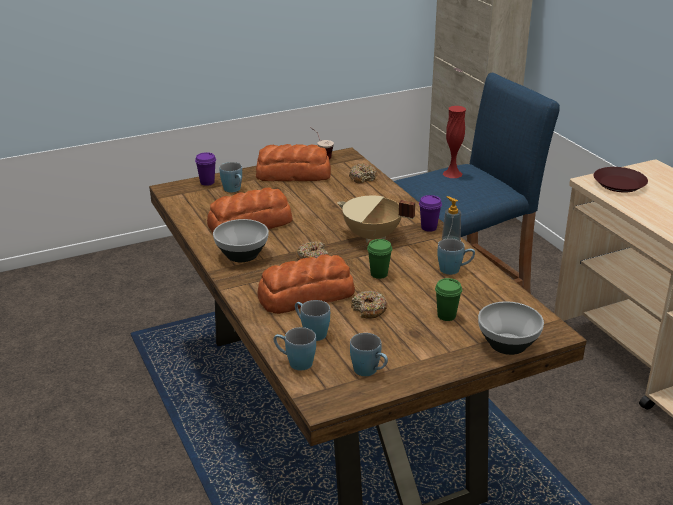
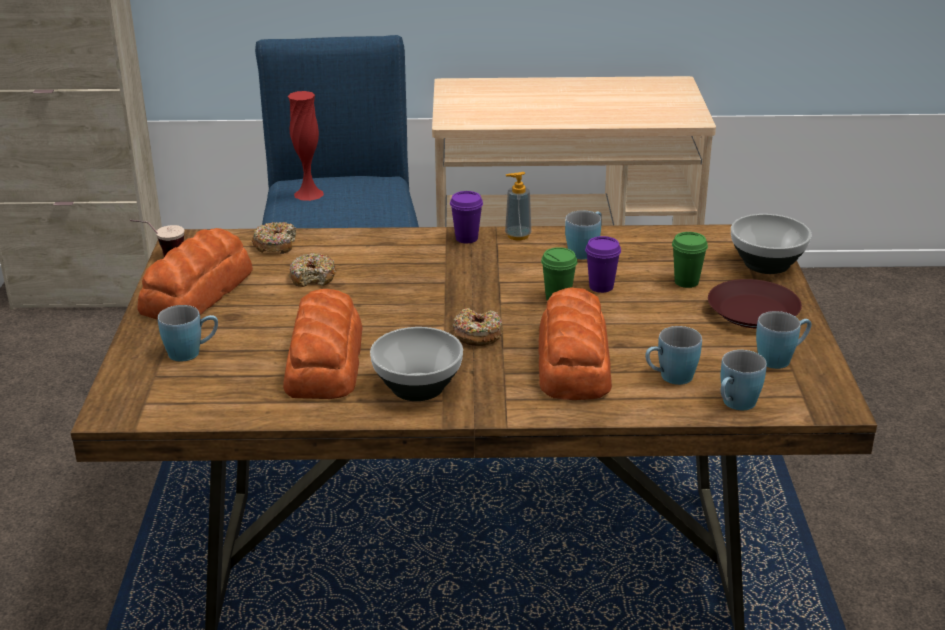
camera: 65 degrees left, 0 degrees up
(207, 182) = (132, 371): purple cup -> purple cup (601, 287)
(369, 310) = (641, 326): donut -> donut (313, 277)
(372, 236) = (454, 280): beige cooking pot -> none
(618, 184) = (474, 111): brown plate -> brown plate (752, 312)

